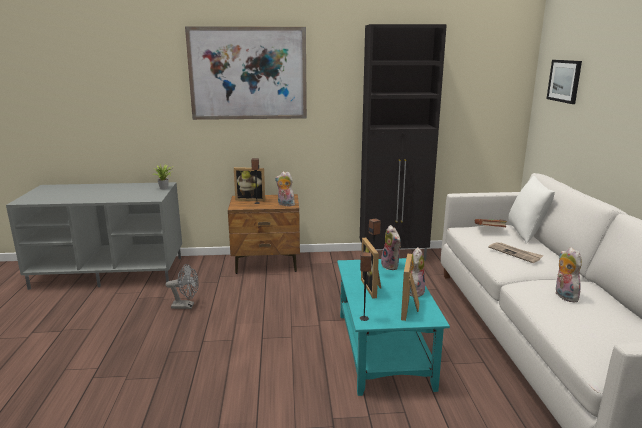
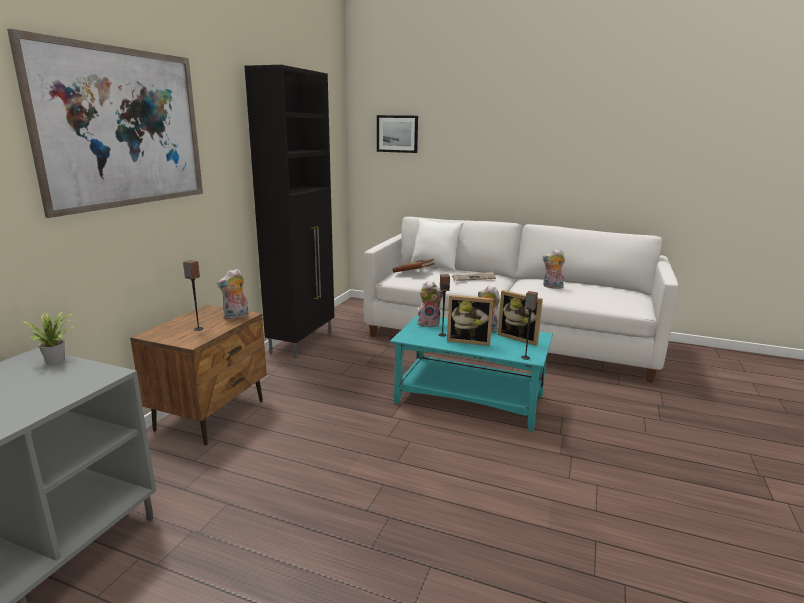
camera: 65 degrees left, 0 degrees up
(186, 306) = (252, 509): grey fan -> none
(251, 199) = (174, 329): picture frame -> none

